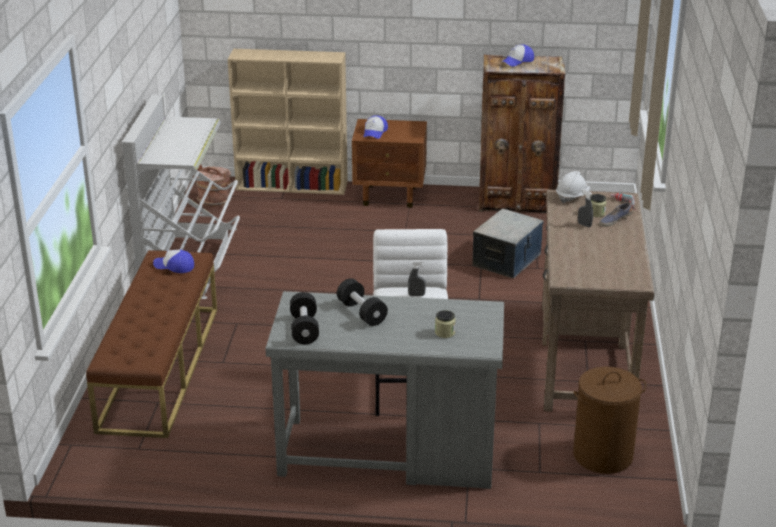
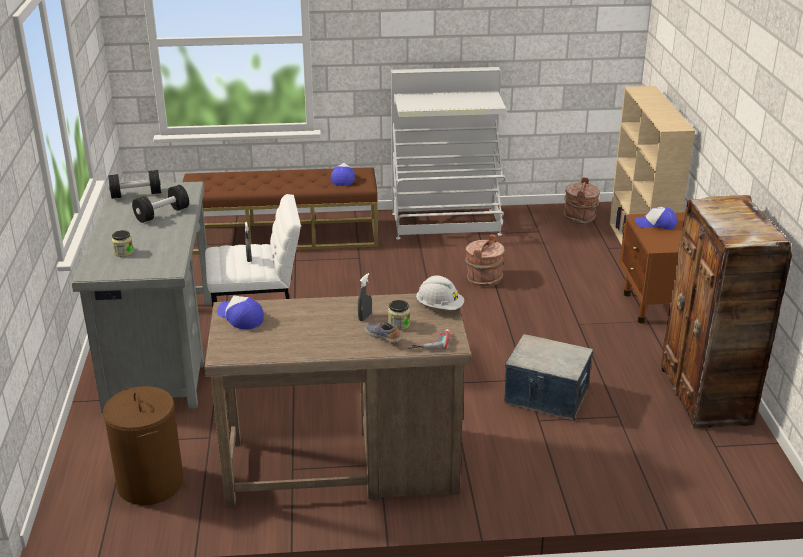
camera: 80 degrees right, 0 degrees up
(310, 262) = (483, 278): none -> brown bucket
(517, 61) = (740, 214): cap -> cap (240, 317)

